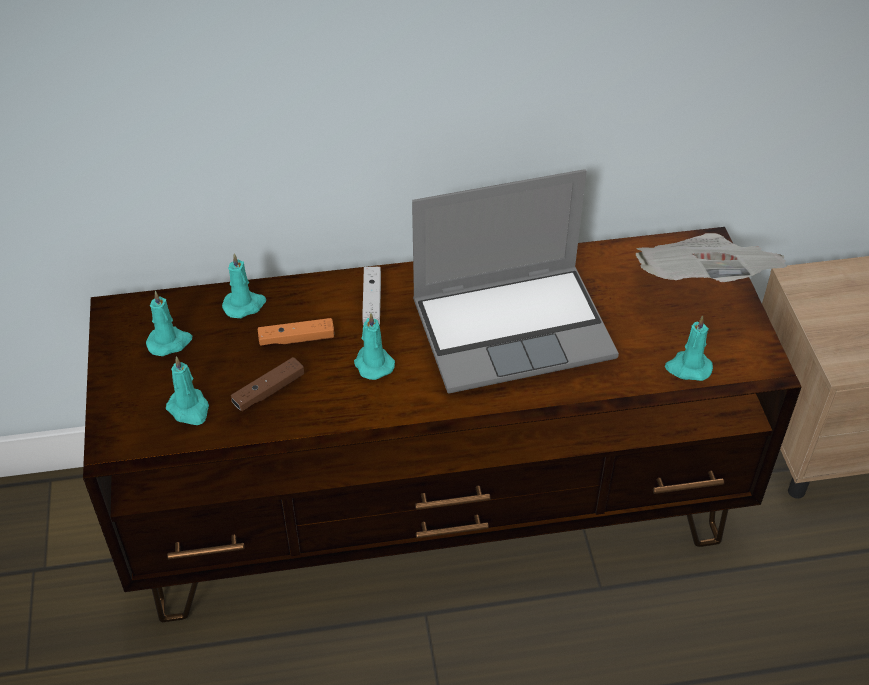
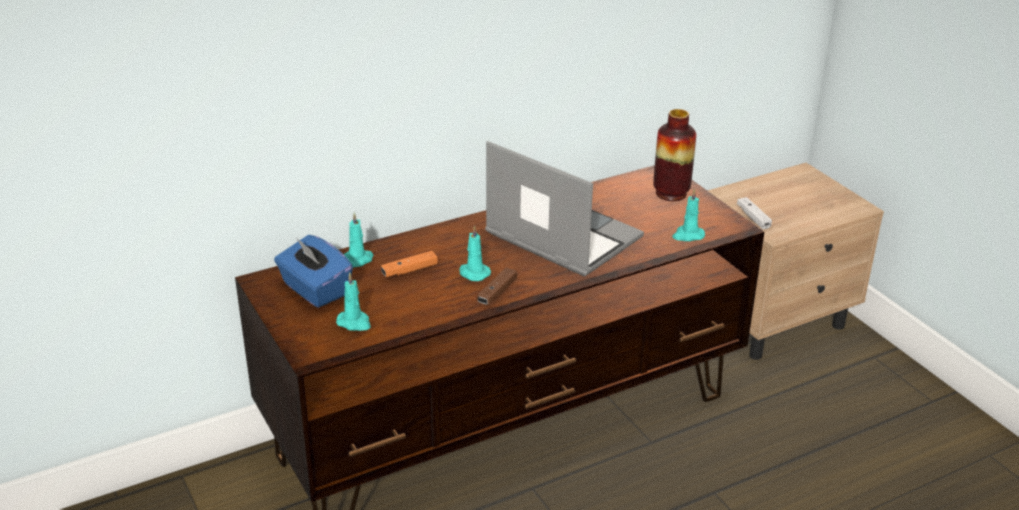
camera: 20 degrees left, 15 degrees down
(170, 342) = (315, 290): turquoise candle -> blue tissue box
(269, 391) = (407, 302): brown game controller -> brown game controller (497, 292)
(372, 302) = (451, 241): white game controller -> white game controller (753, 218)
(514, 328) = (560, 237): laptop -> laptop turned 105 degrees counterclockwise
(701, 286) = (671, 193): newspaper -> vase

